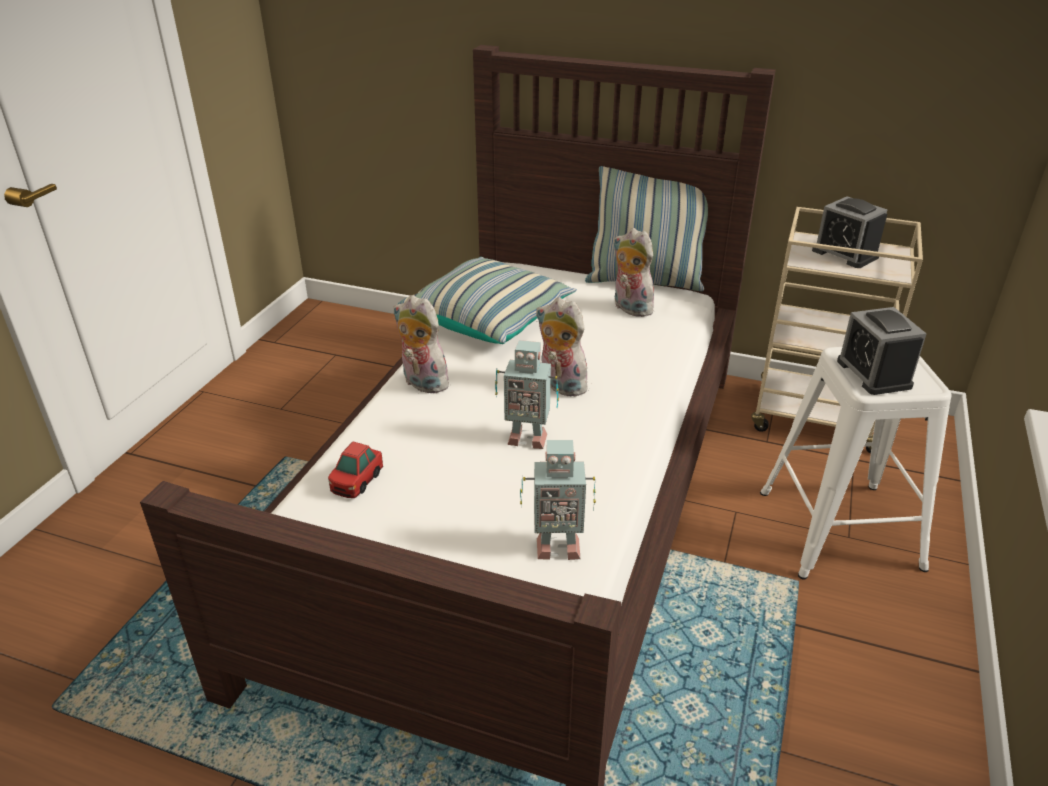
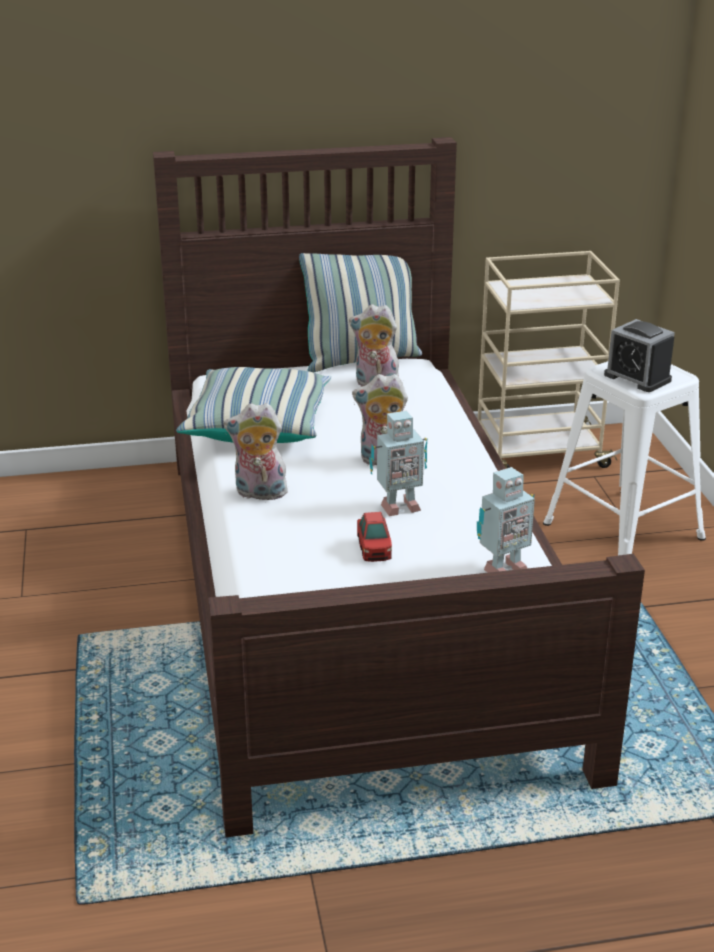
camera: 30 degrees left, 5 degrees down
(356, 481) = (293, 581): toy car -> toy car (374, 550)
(845, 254) = (544, 290): alarm clock -> none

